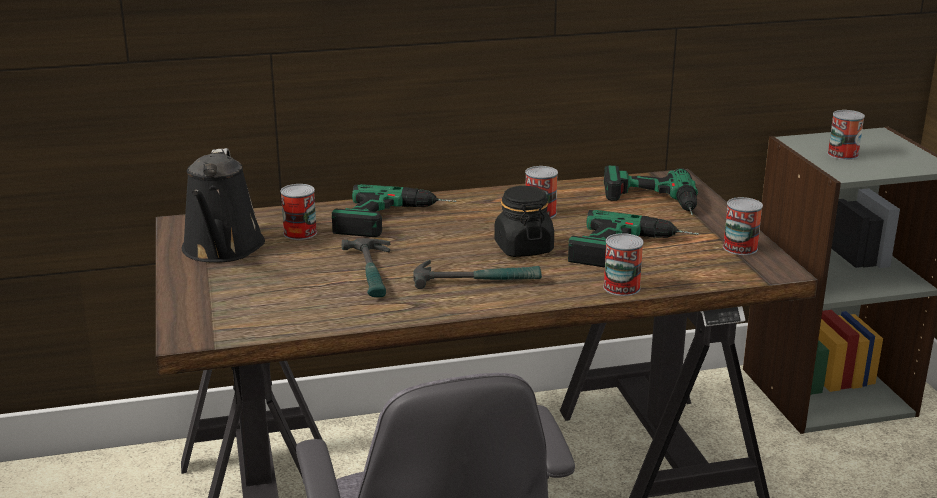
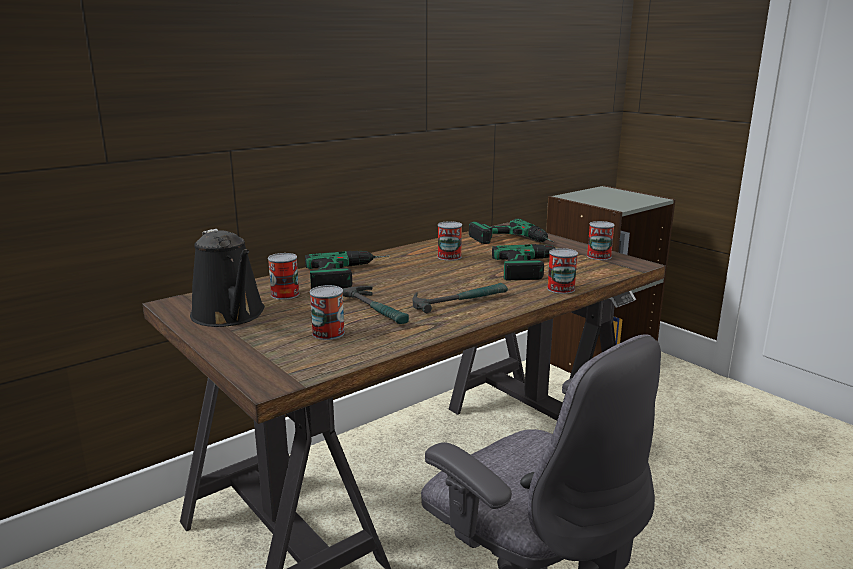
camera: 25 degrees left, 5 degrees down
(523, 248) = (465, 277): black jar -> none
(843, 154) = (602, 199): can -> can (328, 333)

